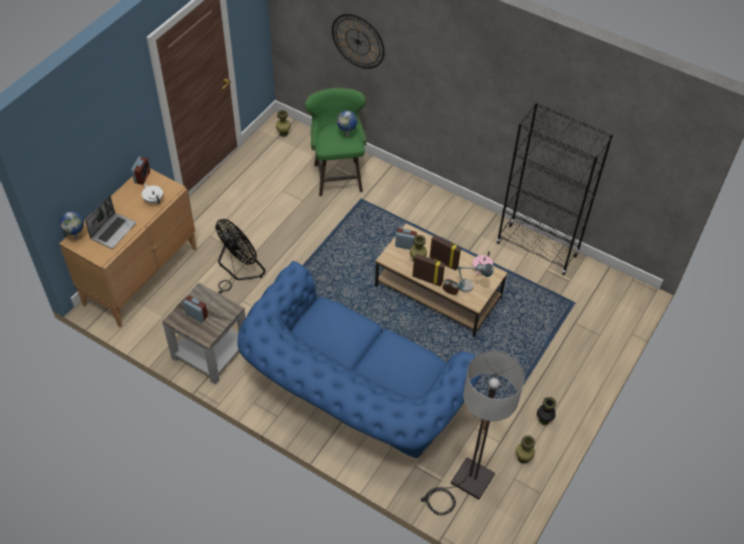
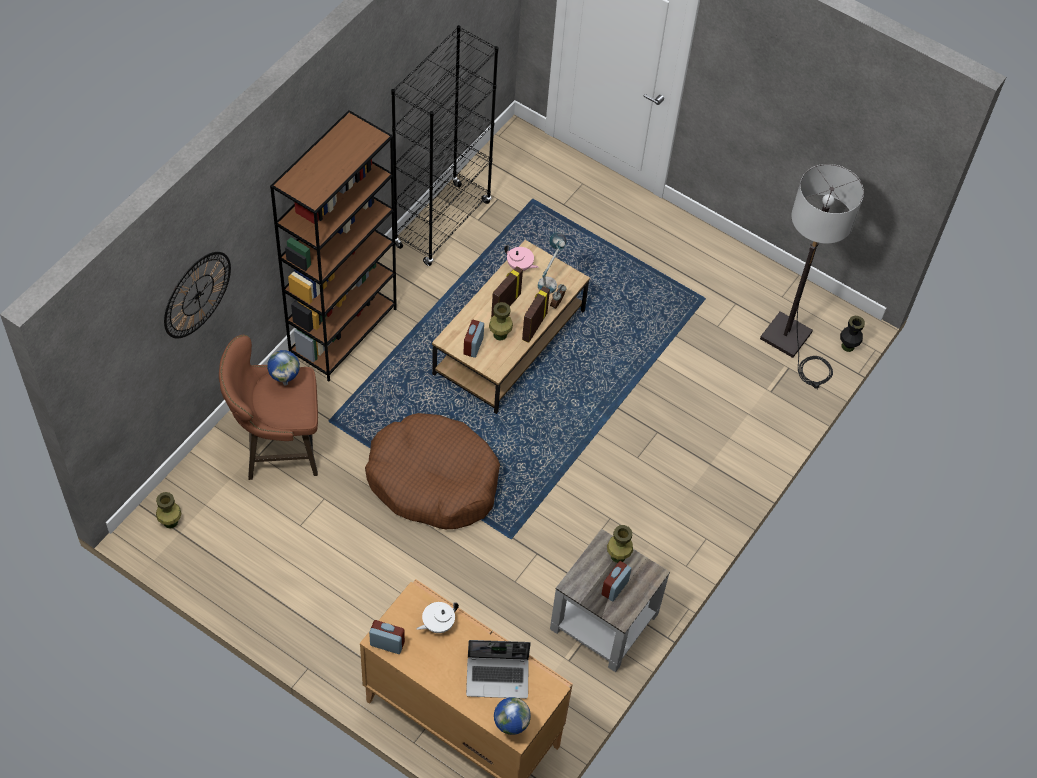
camera: 90 degrees left, 5 degrees up
(113, 230) = (498, 677): laptop -> laptop turned 150 degrees clockwise
(235, 268) = (454, 590): black fan -> none
(319, 254) = (433, 480): none -> brown dog bed
(337, 176) = (277, 449): green stool -> brown stool
(352, 397) = (676, 452): blue sofa -> none
(433, 201) = (343, 331): none -> brown bookcase
(523, 458) = (755, 284): green vase -> green vase (618, 556)
(544, 420) = (704, 257): black vase -> black vase (848, 346)

